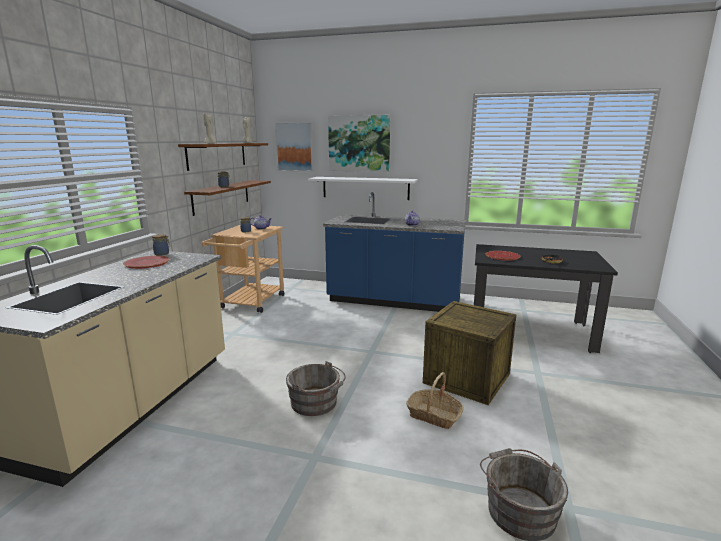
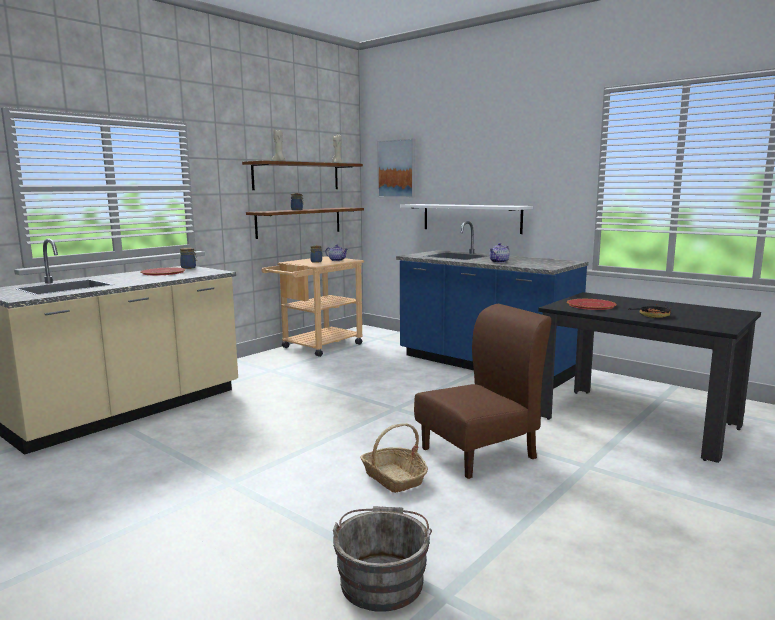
camera: 25 degrees right, 5 degrees down
(316, 403) = (282, 441): grey bucket -> none
(359, 143) = (465, 162): picture -> none
(467, 378) = (479, 453): crate -> brown chair

